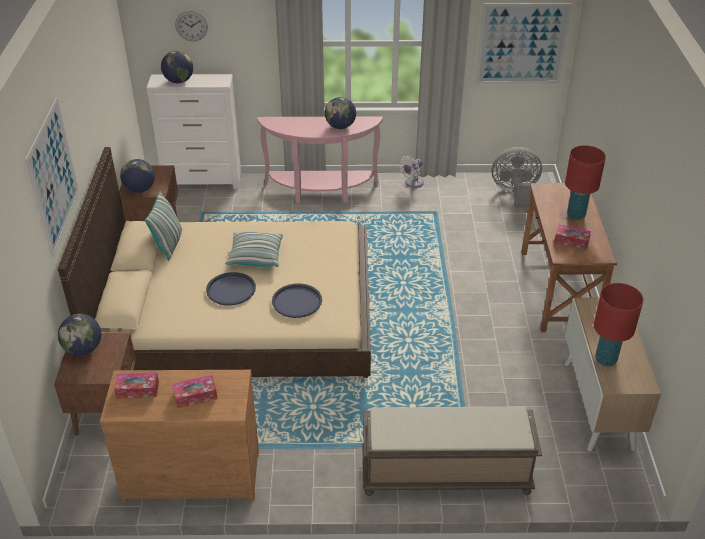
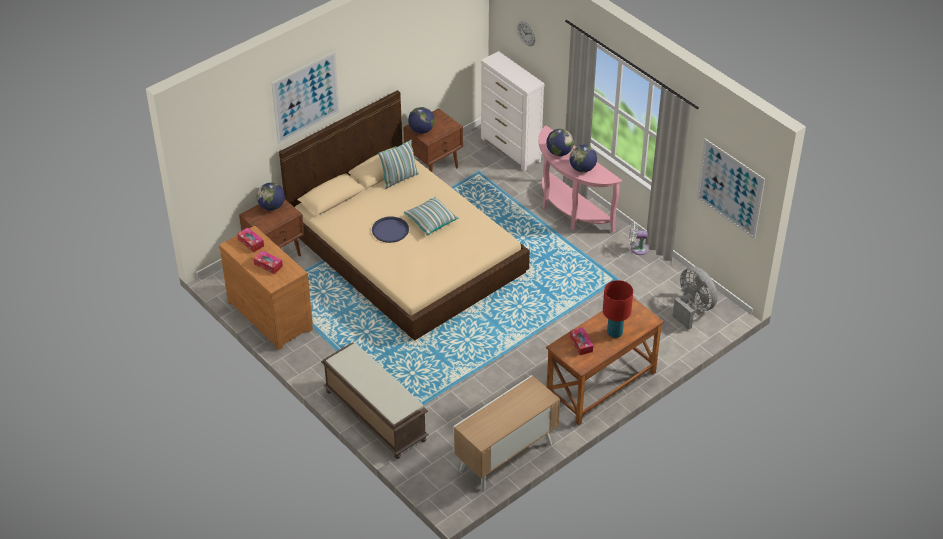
camera: 50 degrees right, 5 degrees up
(179, 81) = (505, 68): globe -> globe (559, 152)
(297, 301) = (410, 263): blue tray -> none
(606, 359) = (486, 415): red table lamp -> none

